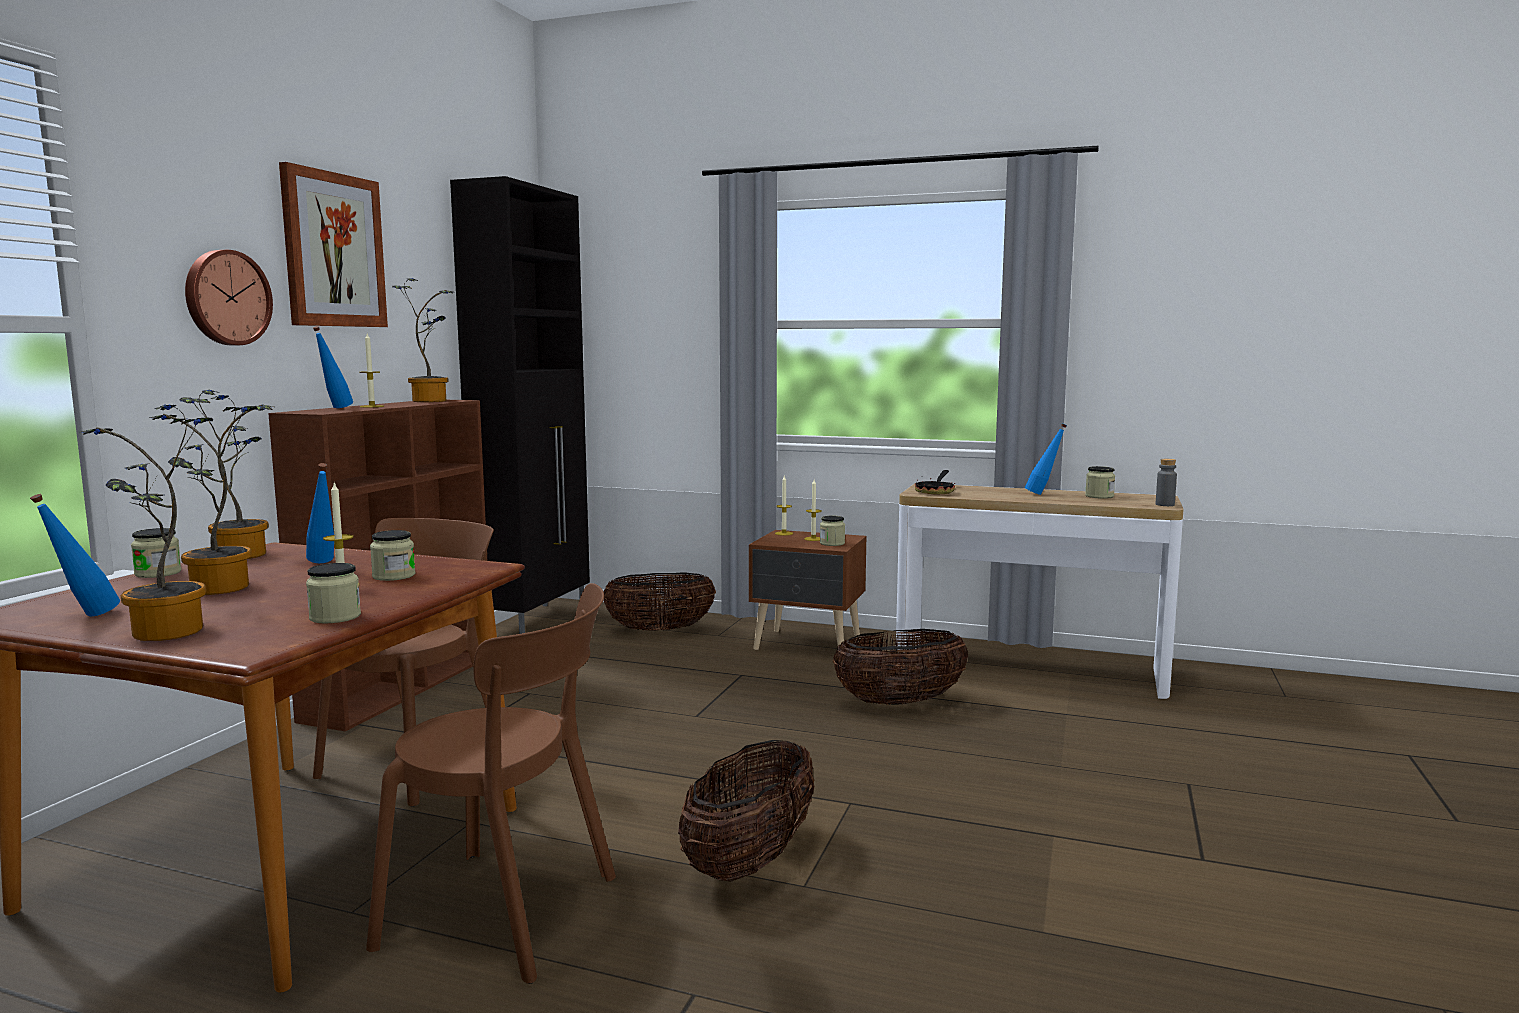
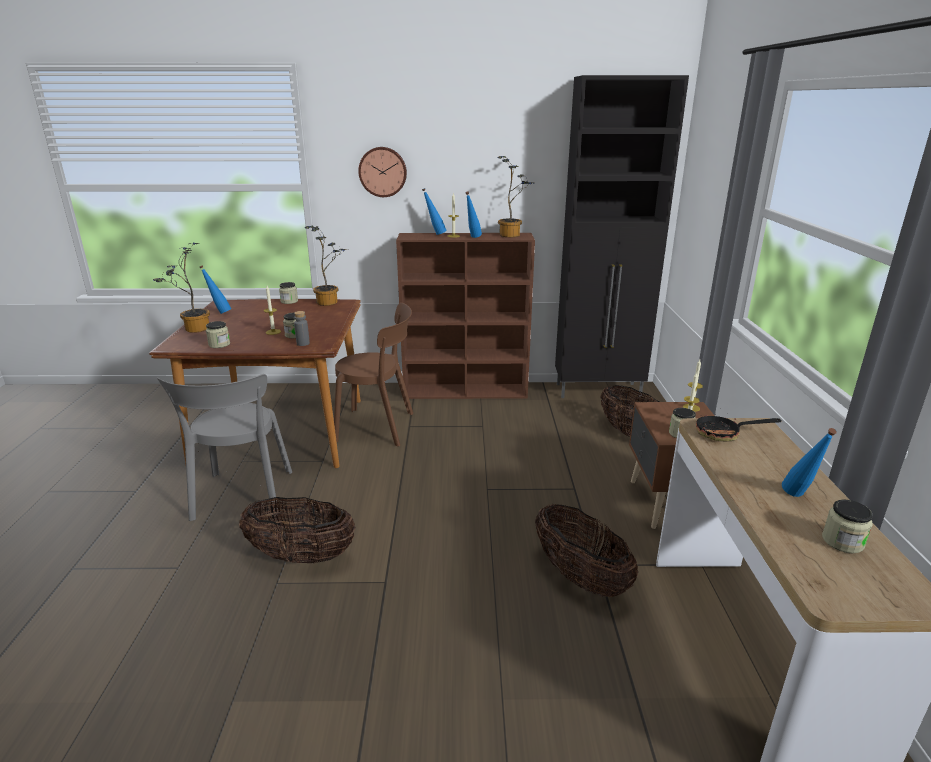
camera: 70 degrees right, 15 degrees up
(217, 590) = (262, 317): potted plant -> none
(324, 563) = (316, 318): blue bottle -> blue bottle (472, 237)
(333, 250) = (459, 139): picture -> none
(509, 914) = (242, 498): brown chair -> grey chair
(1165, 505) = (843, 602): grey bottle -> grey bottle (303, 343)

